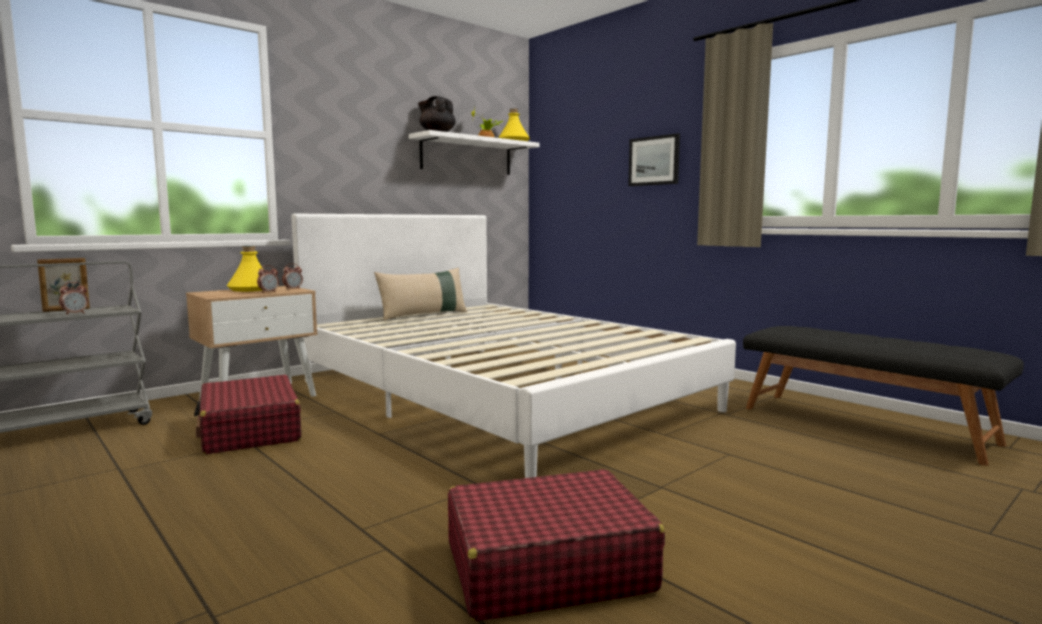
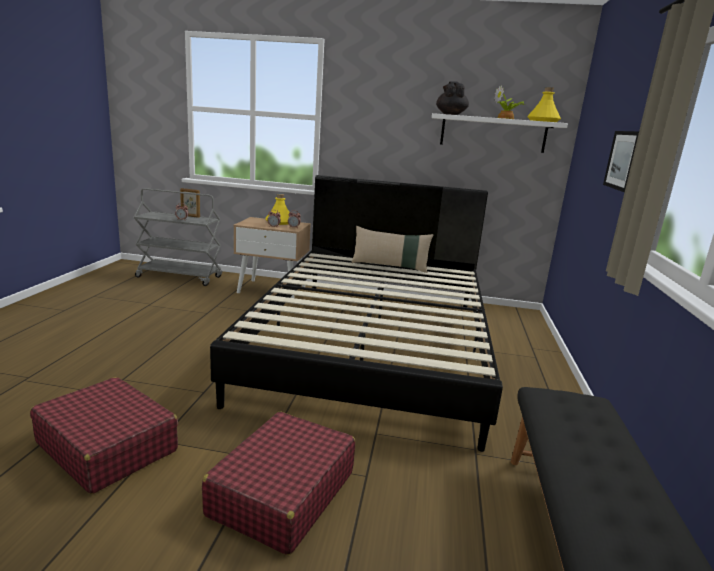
camera: 50 degrees right, 10 degrees up
(250, 430) = (222, 307): red suitcase -> red suitcase (282, 493)
(497, 394) = (374, 345): white bed -> black bed

